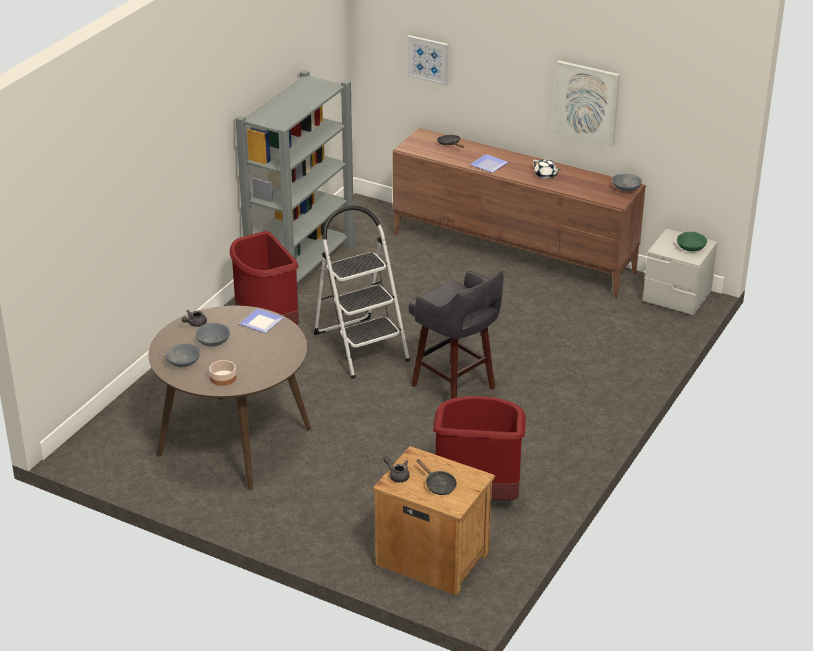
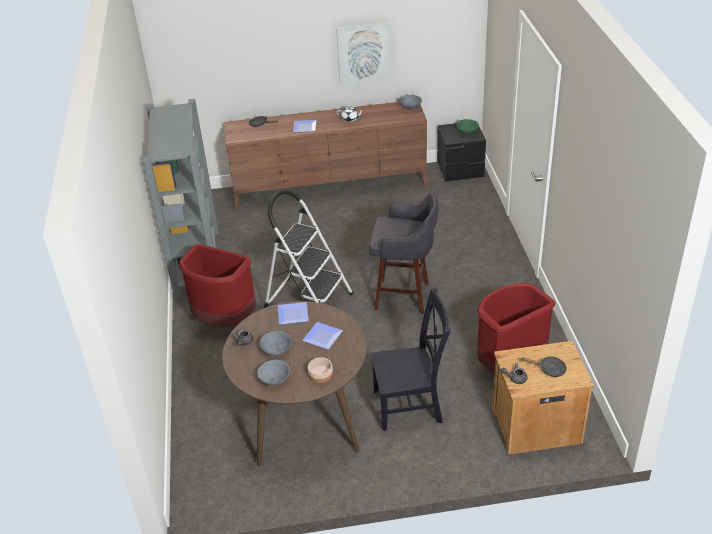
camera: 35 degrees left, 5 degrees up
(263, 352) = (324, 336): none -> plate
(341, 480) = (411, 406): none -> black chair
(428, 59) = (222, 64): picture -> none
(677, 297) = (460, 170): white nightstand -> black nightstand

